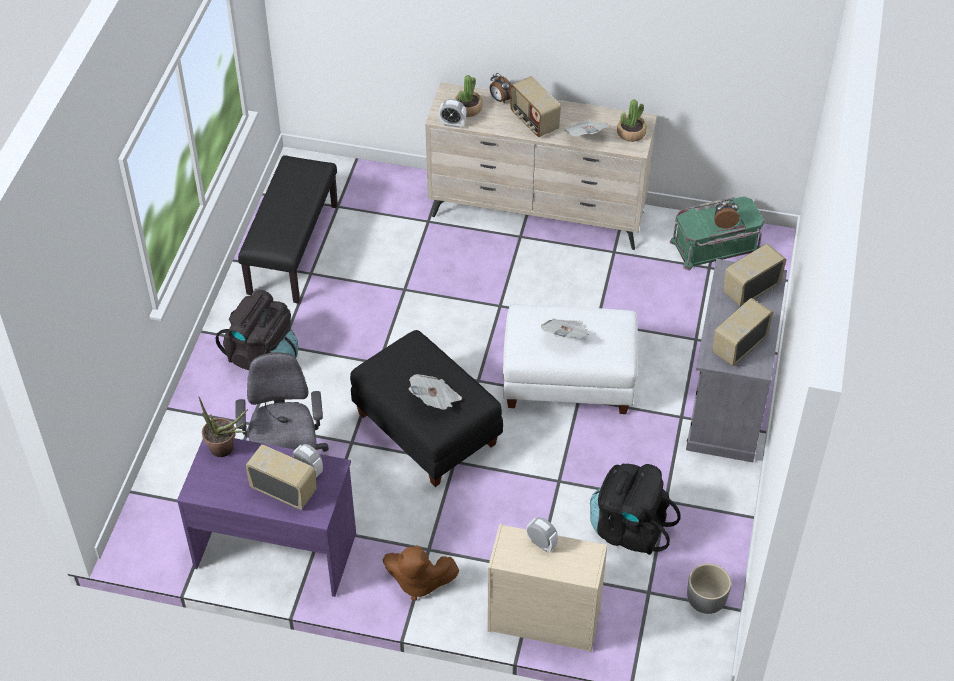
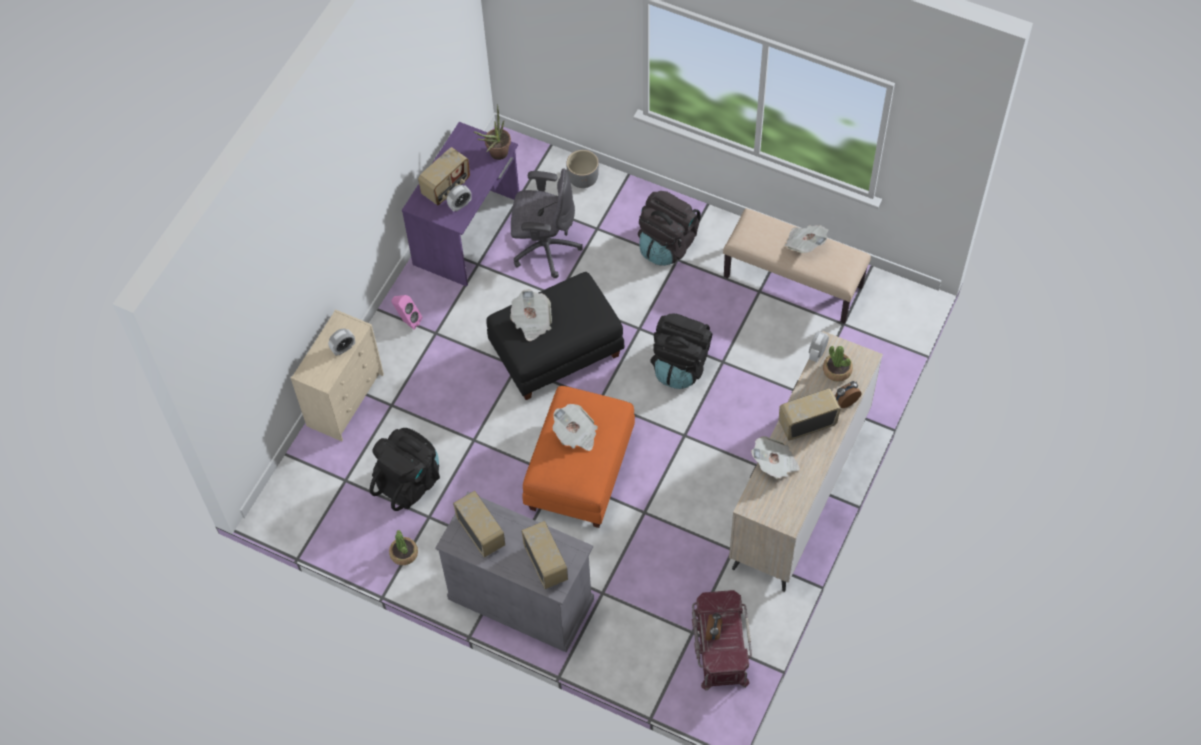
camera: 105 degrees right, 10 degrees up
(282, 198) = (805, 244): none -> newspaper
(292, 248) = (794, 281): black bench -> beige bench
(417, 321) = (681, 365): none -> black backpack
(418, 582) = (407, 321): brown plush toy -> pink speaker
(569, 380) = (581, 472): white ottoman -> orange ottoman
(631, 133) = (772, 507): potted plant -> potted plant (404, 553)
(706, 600) = (324, 520): grey planter -> grey planter (583, 179)
(715, 247) = (719, 647): green storage box -> red storage box

